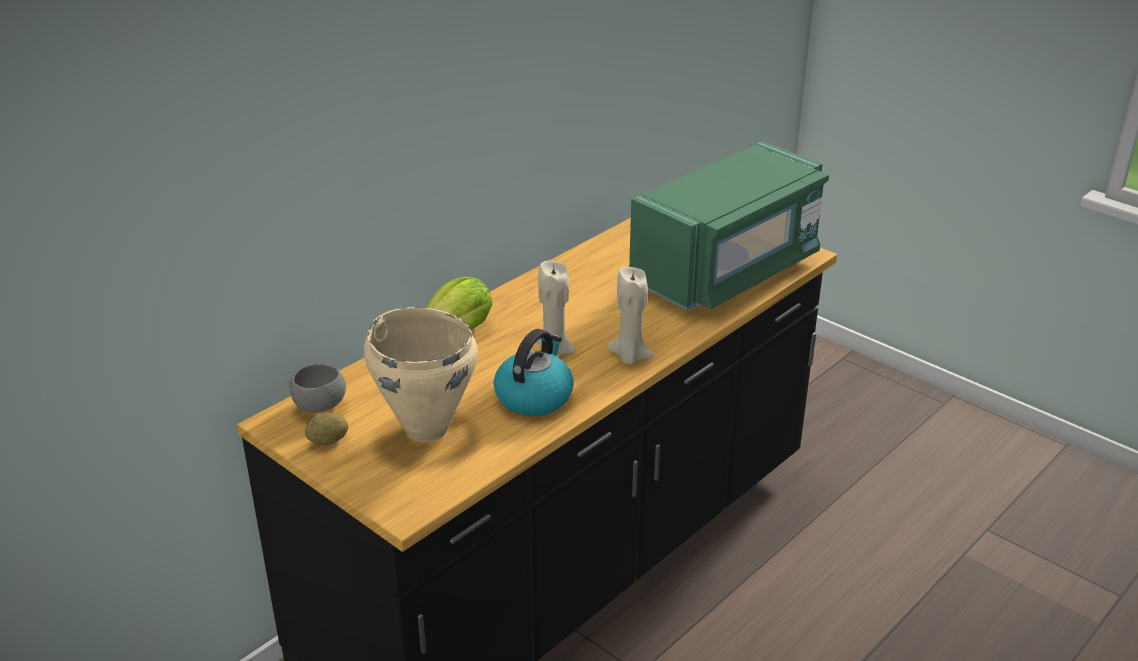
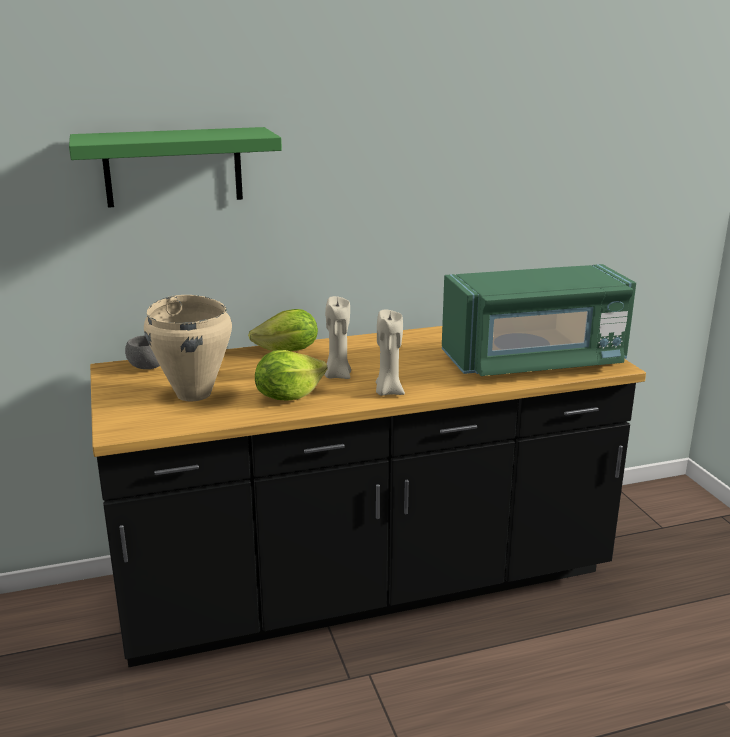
camera: 30 degrees right, 10 degrees down
(308, 143) = (173, 167): none -> green shelf
(328, 441) = (127, 384): potato -> none
(534, 396) = (288, 396): kettle -> lettuce

